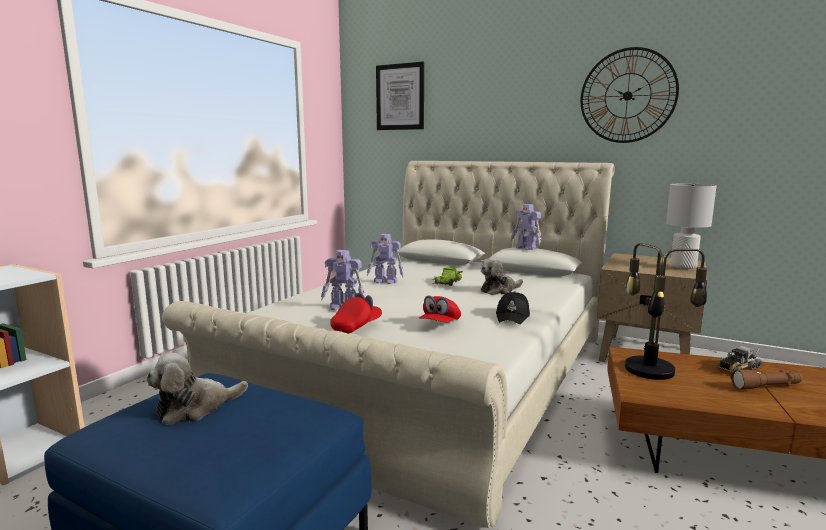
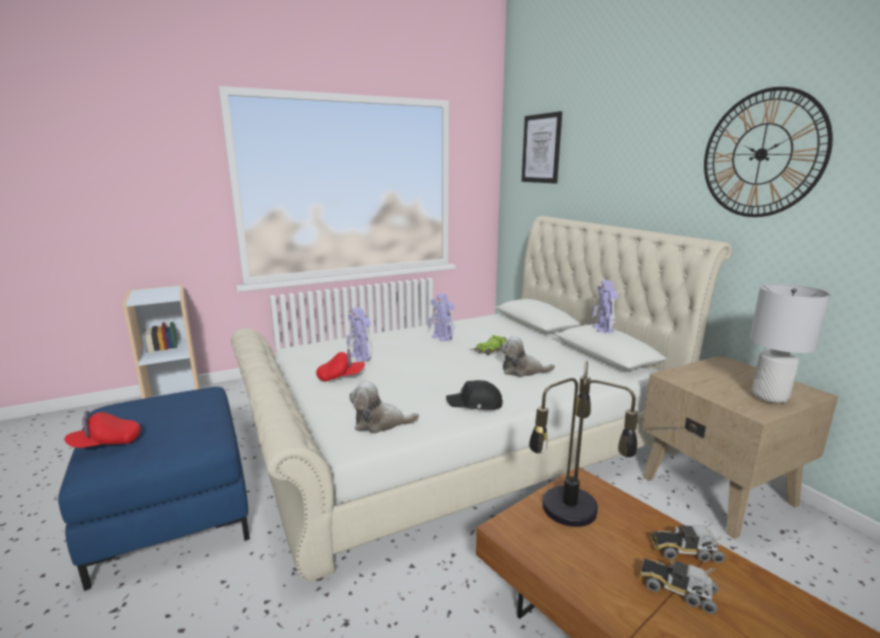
camera: 35 degrees right, 5 degrees up
(195, 408) = (162, 411): plush toy -> plush toy (380, 423)
(440, 324) = (401, 393): red cap -> red cap (106, 444)
(513, 316) = (475, 404): black cap -> black cap turned 45 degrees clockwise
(767, 387) = (677, 590): brown flashlight -> toy truck

